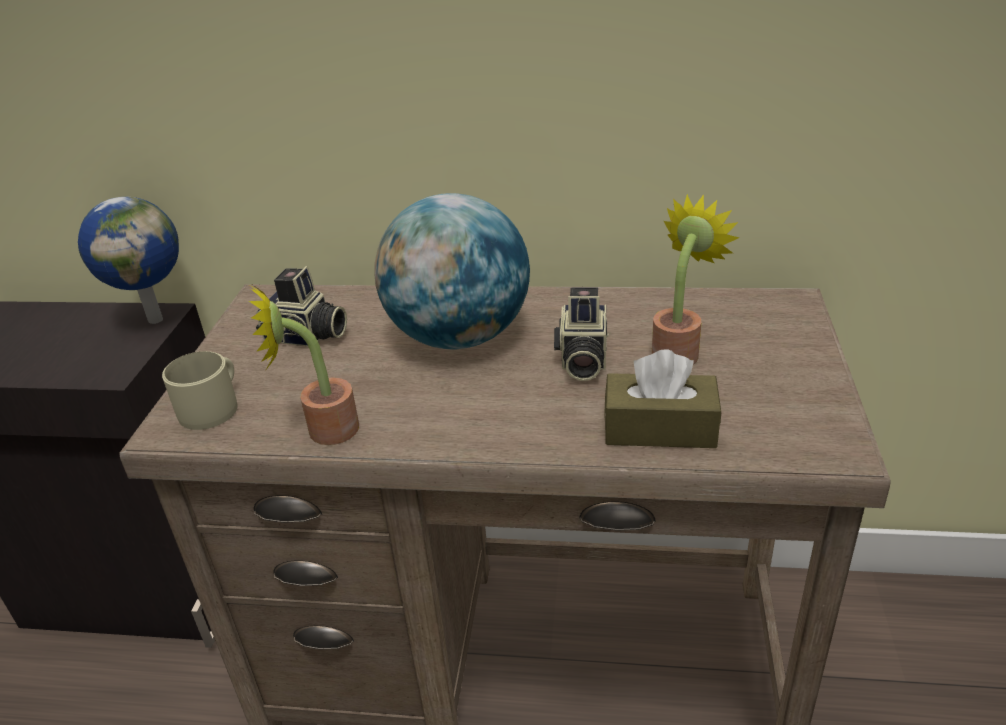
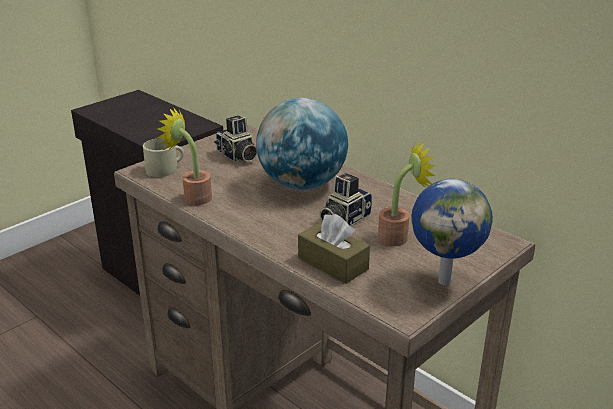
camera: 35 degrees right, 5 degrees down
(156, 319) = (199, 126): globe -> globe (445, 280)

